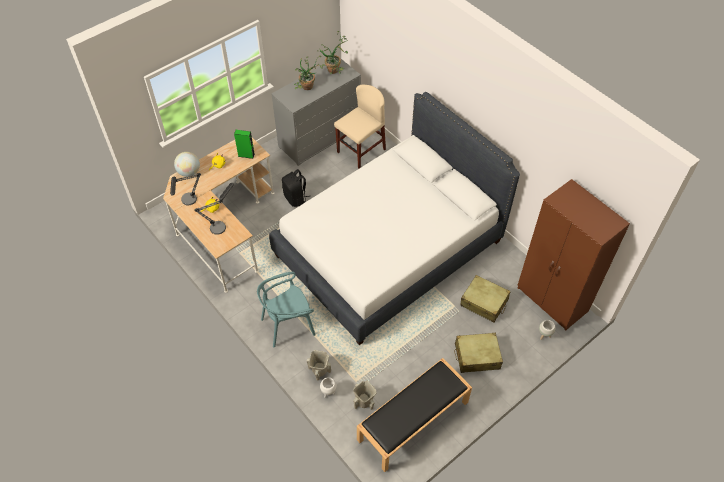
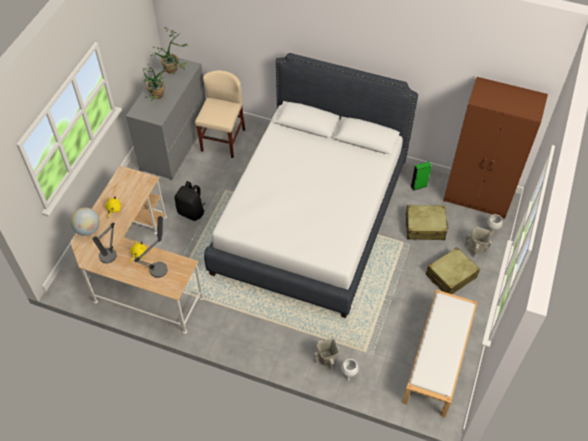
camera: 30 degrees left, 0 degrees up
(246, 155) = (135, 187): green speaker -> green speaker (418, 186)
(288, 325) = (268, 333): turquoise chair -> none
(364, 402) = (385, 366): beige vase -> beige vase (476, 249)
(413, 421) = (437, 360): black bench -> white bench

